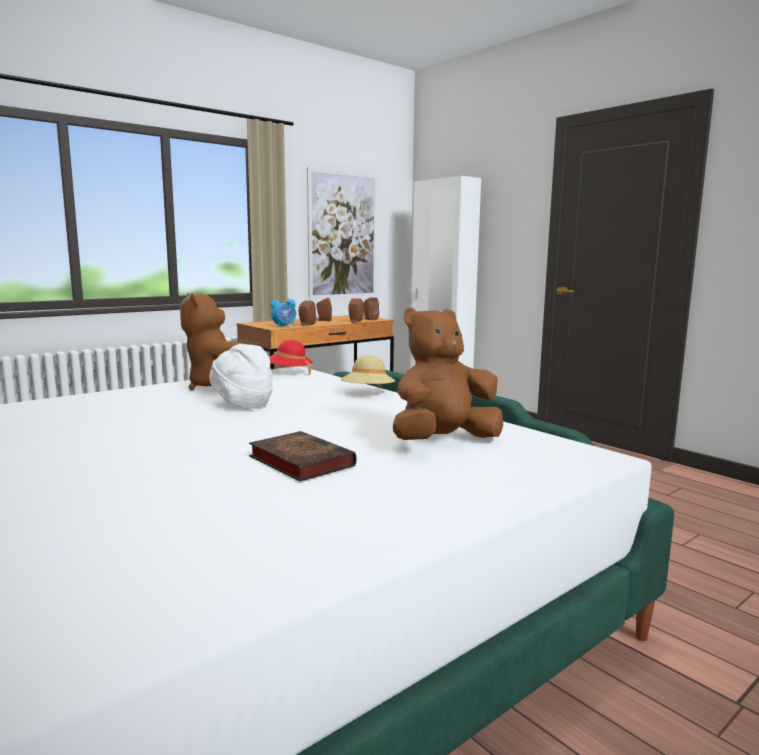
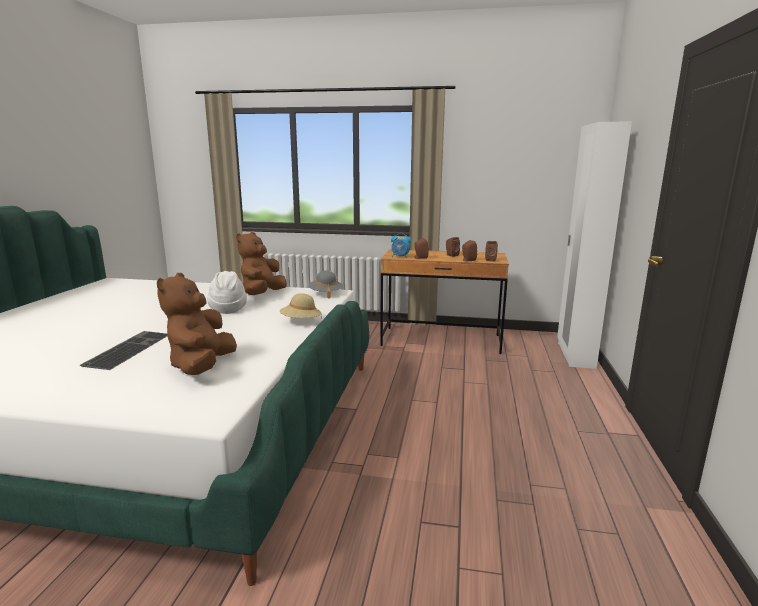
camera: 50 degrees right, 5 degrees up
(289, 372) = (325, 294): red hat -> grey hat
(298, 461) = (127, 349): book -> keyboard
(343, 235) = (511, 180): picture -> none
(443, 441) = (202, 366): brown plush toy -> brown plush toy turned 105 degrees counterclockwise

